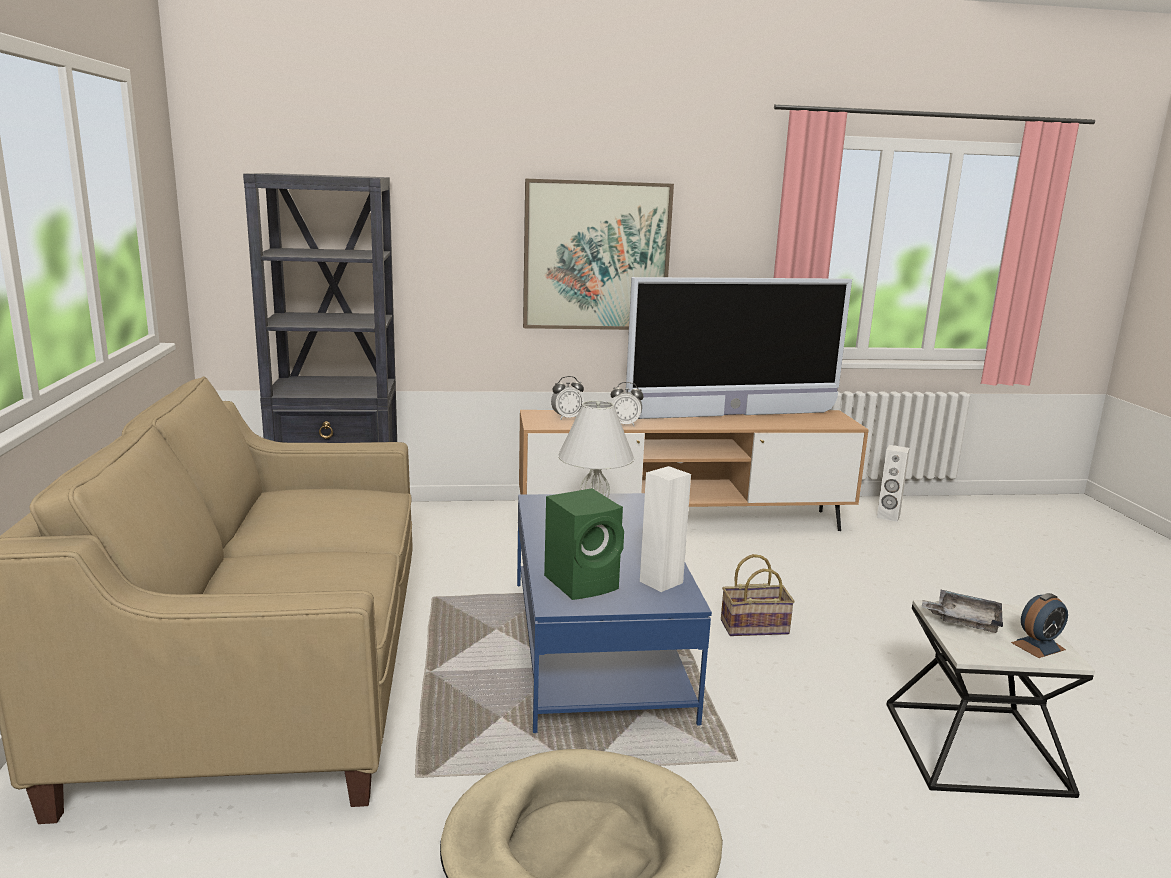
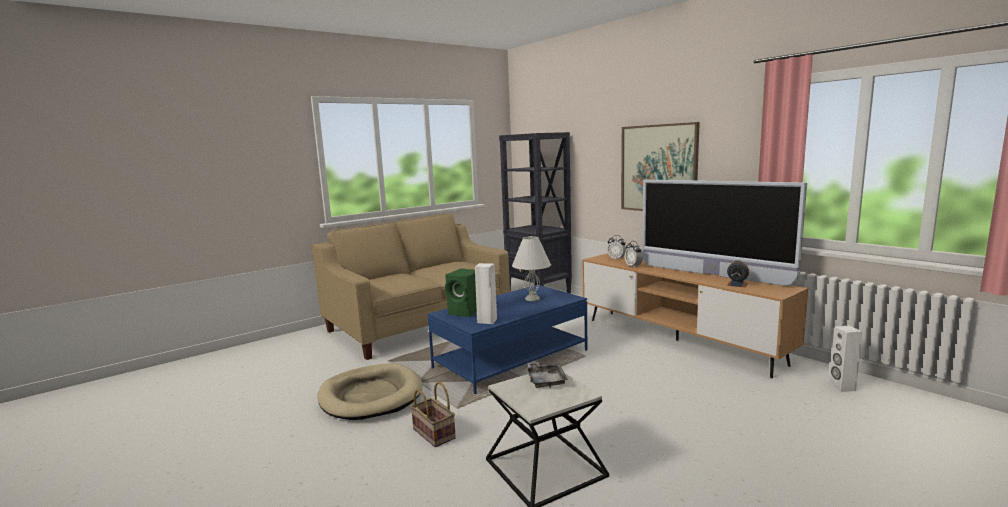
camera: 60 degrees right, 5 degrees down
(755, 626) = (587, 384): basket -> basket (435, 434)
(1038, 646) = (540, 402): alarm clock -> alarm clock (737, 284)

